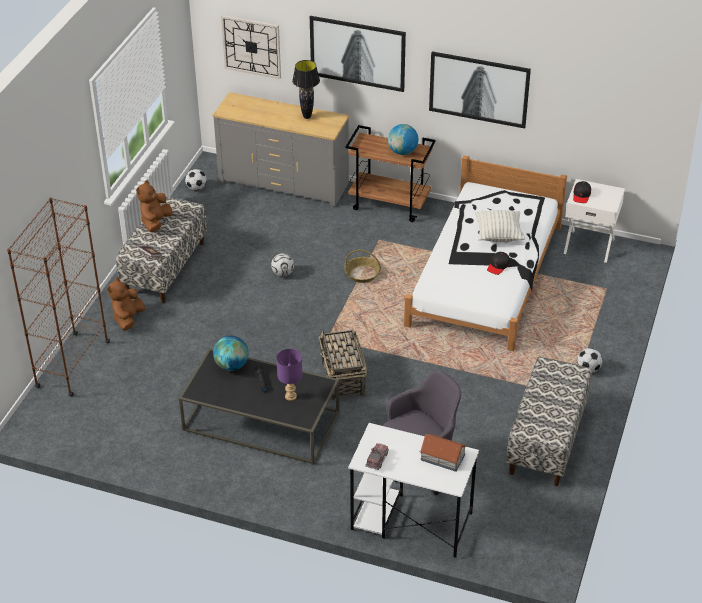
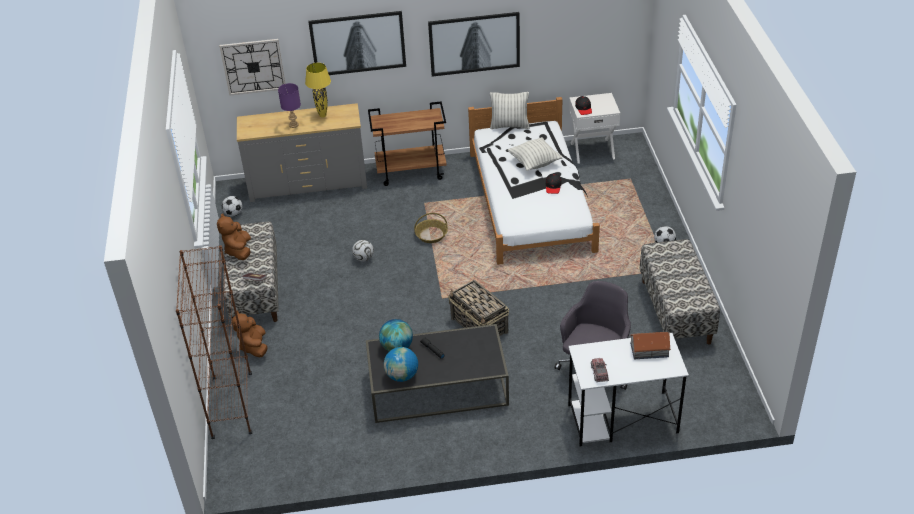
camera: 25 degrees left, 0 degrees up
(290, 397) = (467, 354): purple table lamp -> purple table lamp (293, 125)
(307, 117) = (322, 116): black table lamp -> yellow table lamp
(402, 152) = (419, 120): globe -> globe (402, 376)
(503, 189) = (509, 125): none -> pillow

